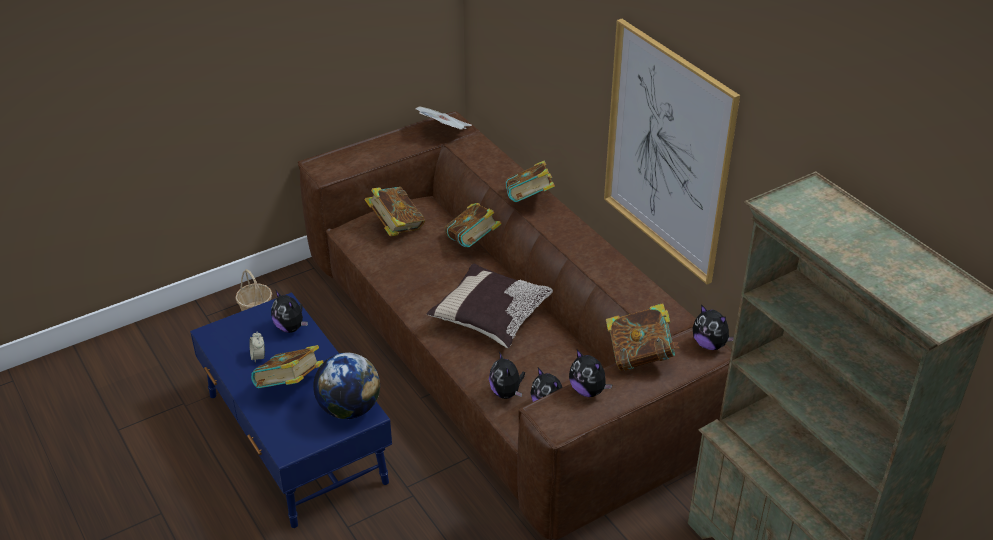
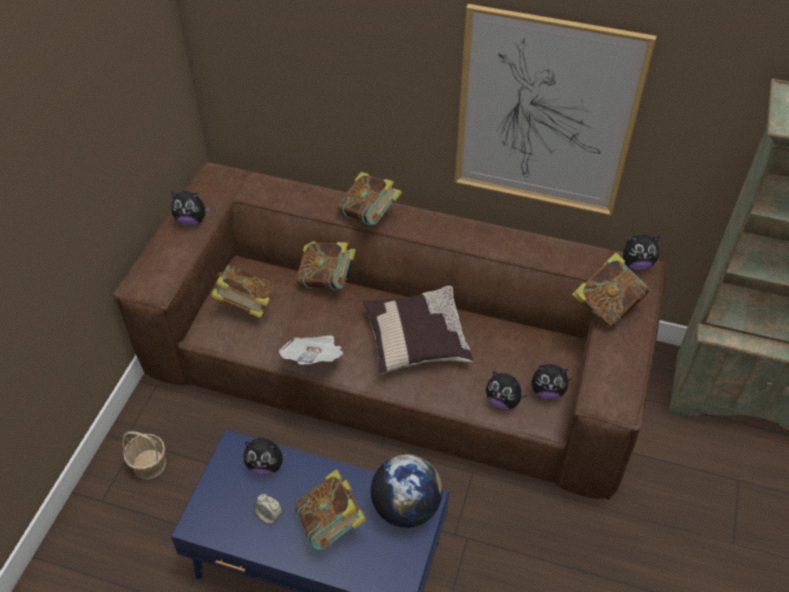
camera: 40 degrees left, 10 degrees up
(445, 131) = (220, 187): newspaper -> newspaper (314, 359)
(588, 390) = (605, 361): plush toy -> plush toy (192, 221)

